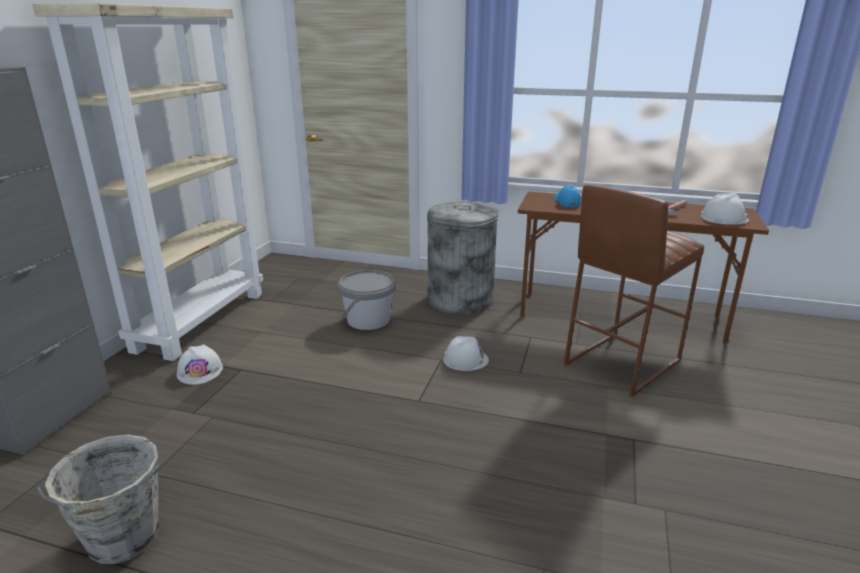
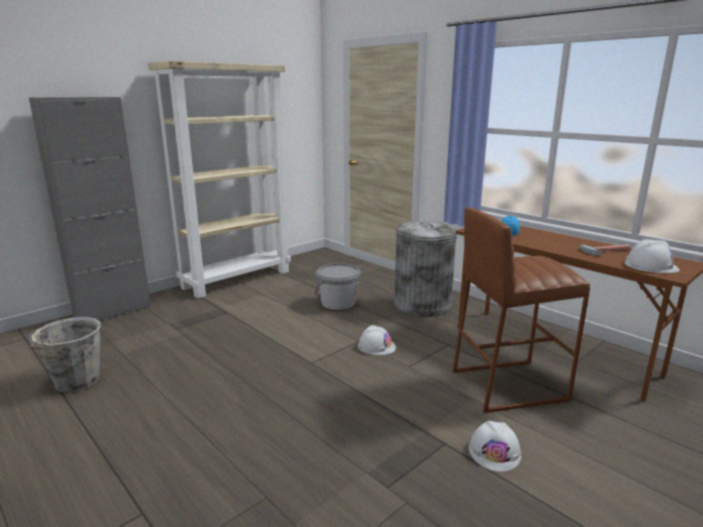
camera: 30 degrees right, 5 degrees down
(200, 371) = (205, 307): white hard hat -> white hard hat (494, 452)

